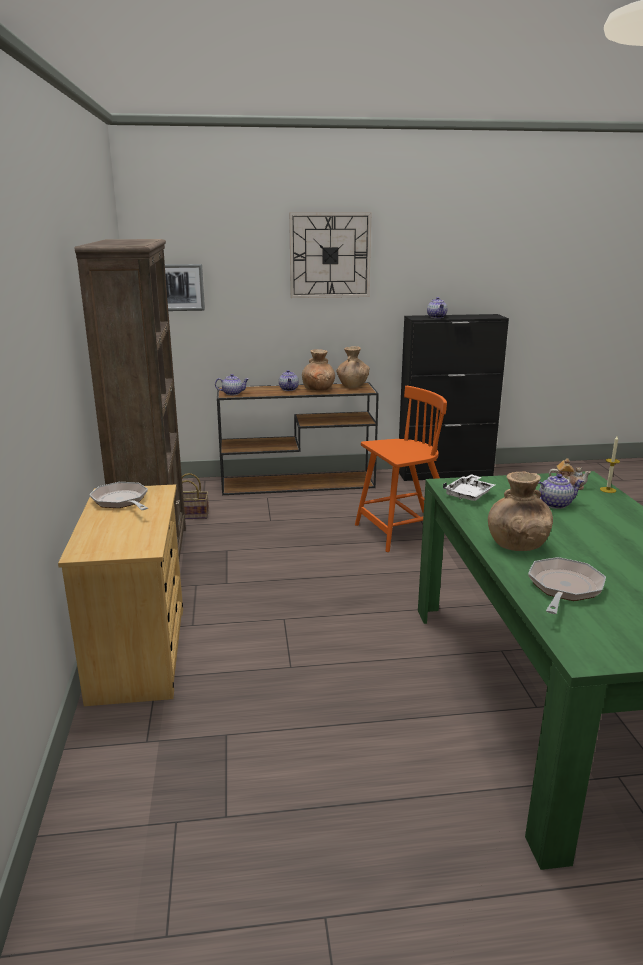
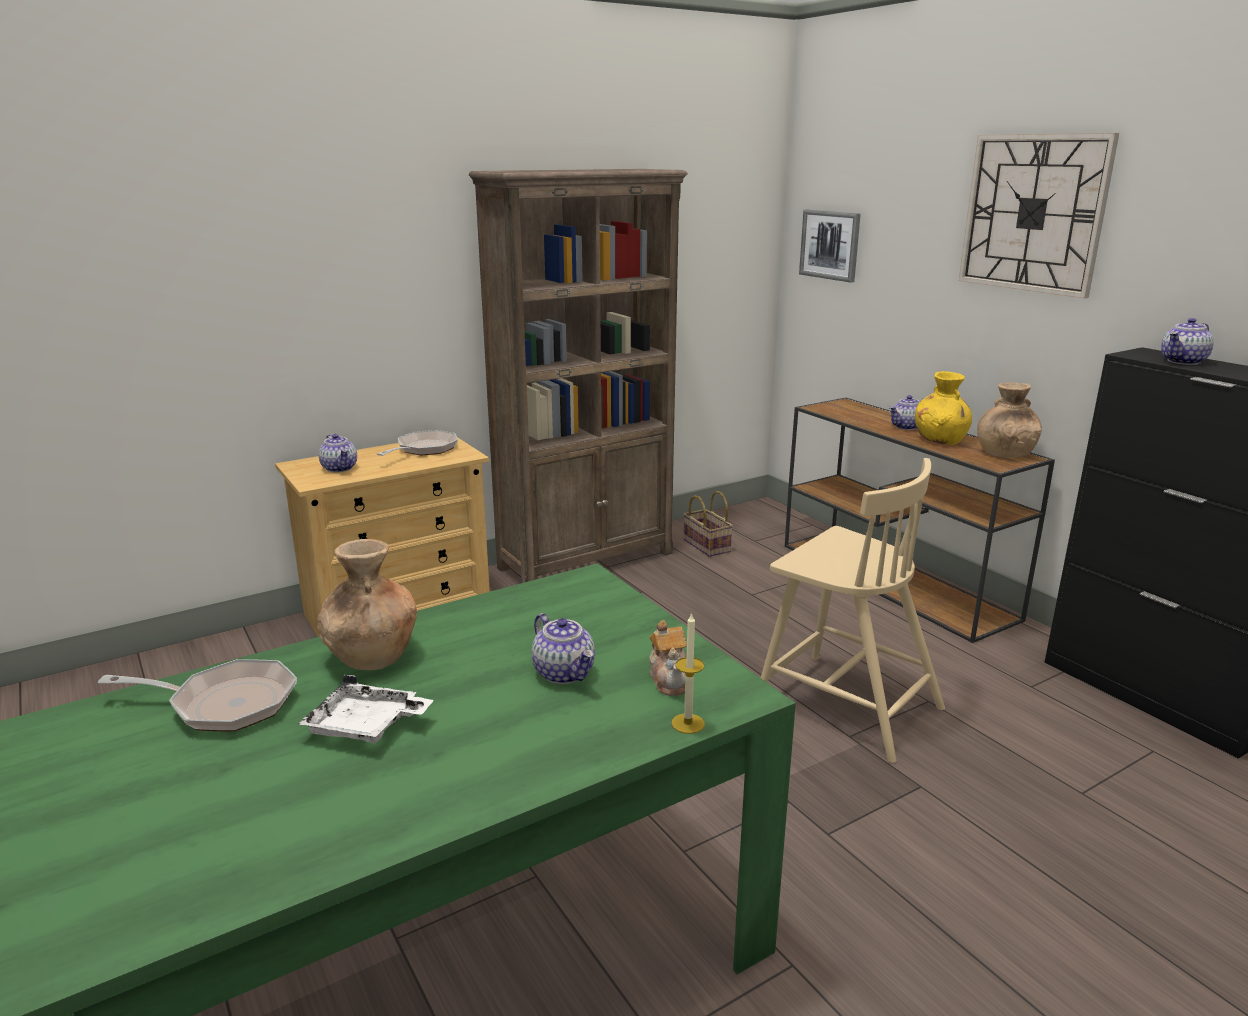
camera: 65 degrees right, 0 degrees up
(232, 393) = (828, 408): teapot -> teapot (340, 468)
(318, 389) = (940, 440): brown vase -> yellow vase
(404, 531) = (845, 704): orange chair -> beige chair
(469, 494) = (554, 600): white tray -> white tray (366, 726)

